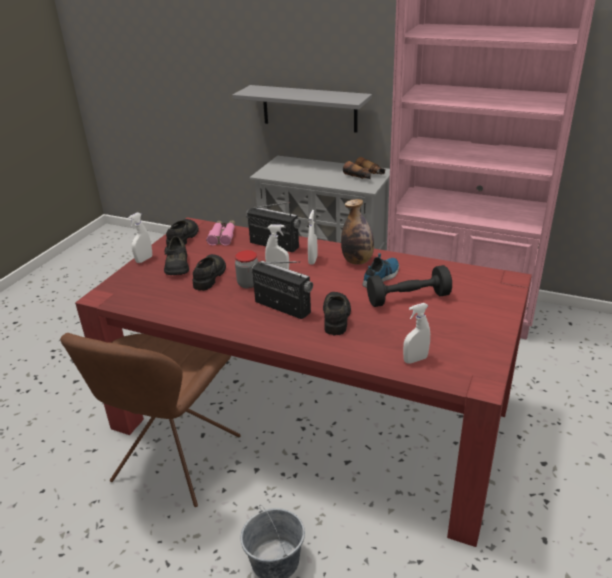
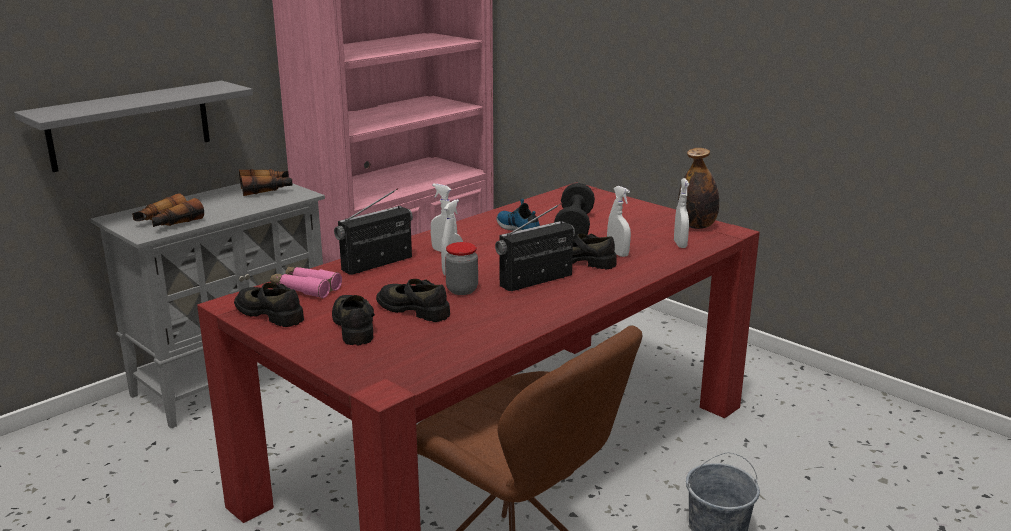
camera: 70 degrees left, 10 degrees down
(144, 259) = (302, 347): white spray bottle -> white spray bottle (617, 253)
(177, 265) = (355, 326): black shoe -> black shoe turned 120 degrees counterclockwise
(284, 172) = (168, 223): none -> binoculars
(357, 261) = (473, 233): bottle -> bottle (697, 226)

